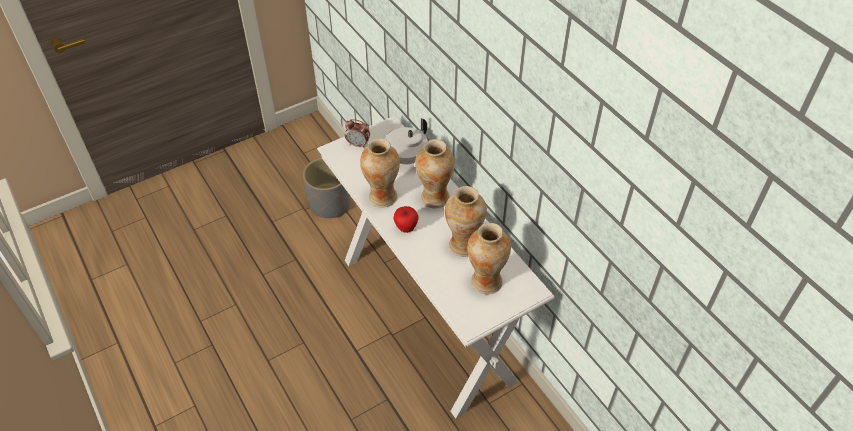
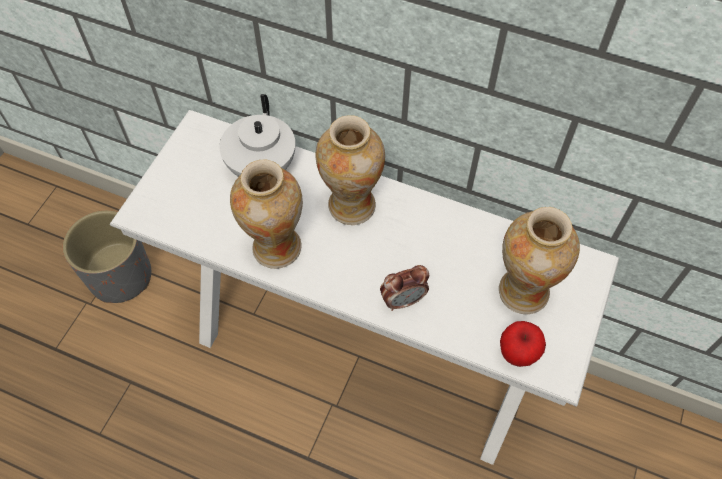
camera: 35 degrees left, 10 degrees up
(358, 144) = (172, 183): alarm clock -> alarm clock (403, 300)
(406, 228) = (350, 276): apple -> apple (517, 354)
(463, 245) = (448, 254): vase -> none

